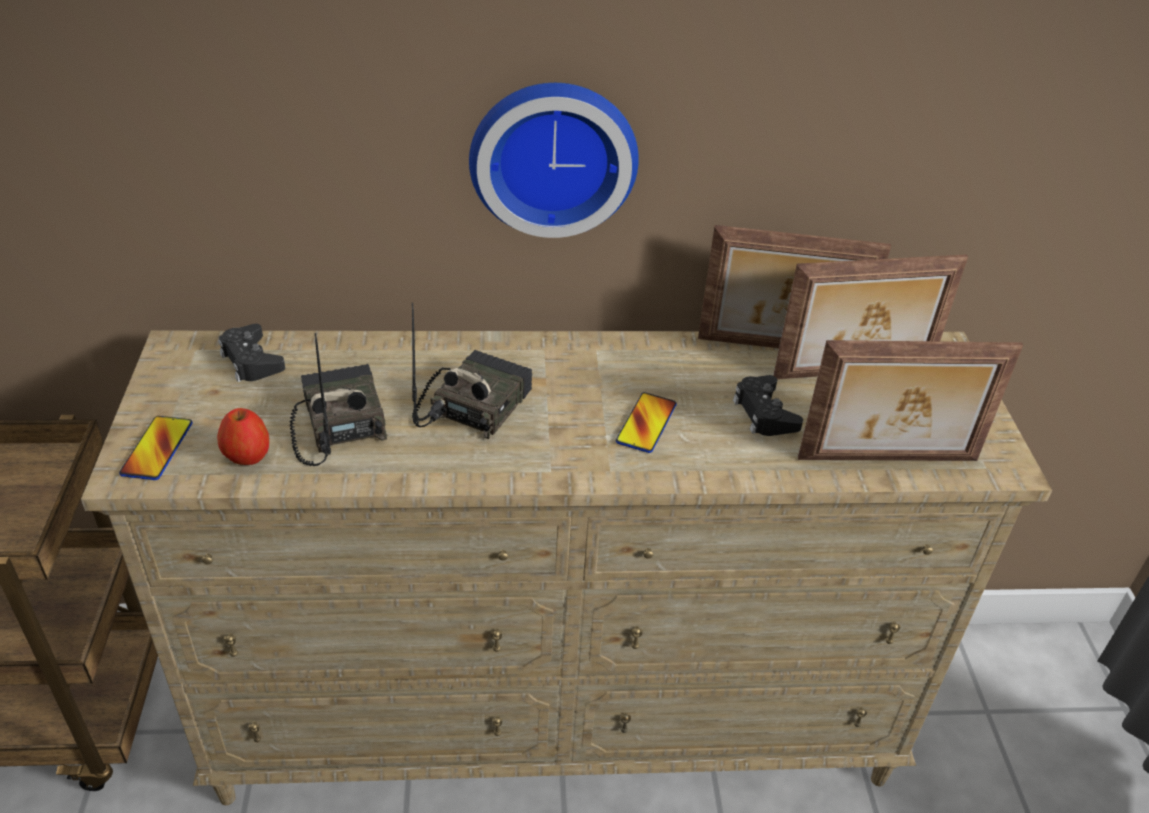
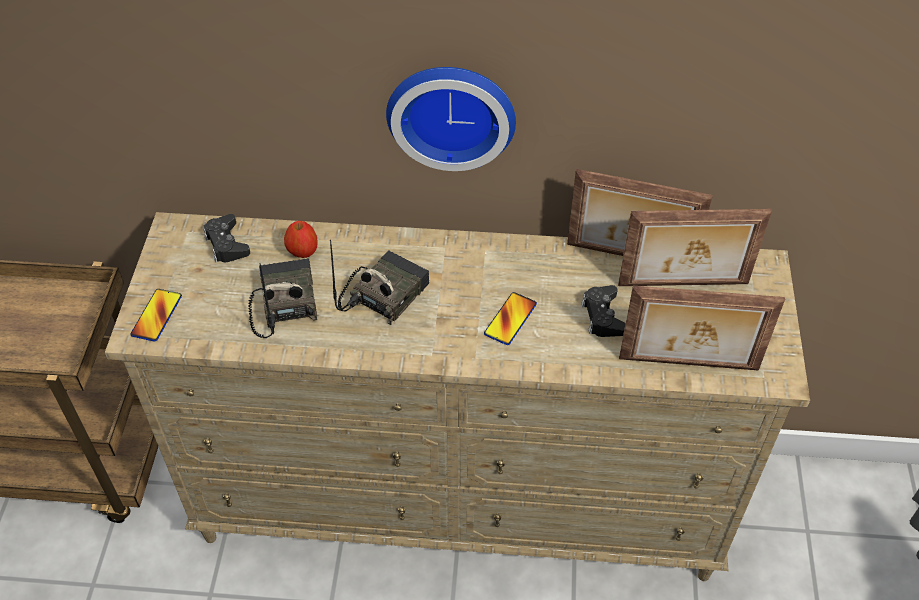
camera: 10 degrees right, 10 degrees up
(247, 458) = (218, 327): apple -> apple (302, 252)

